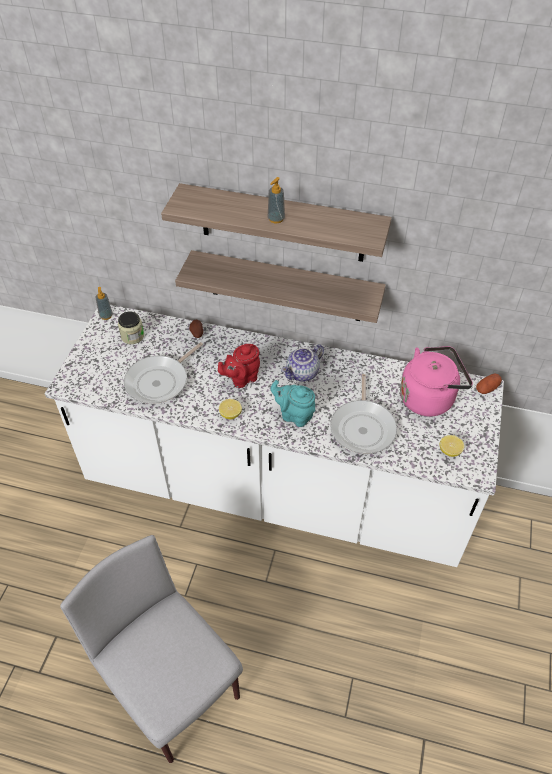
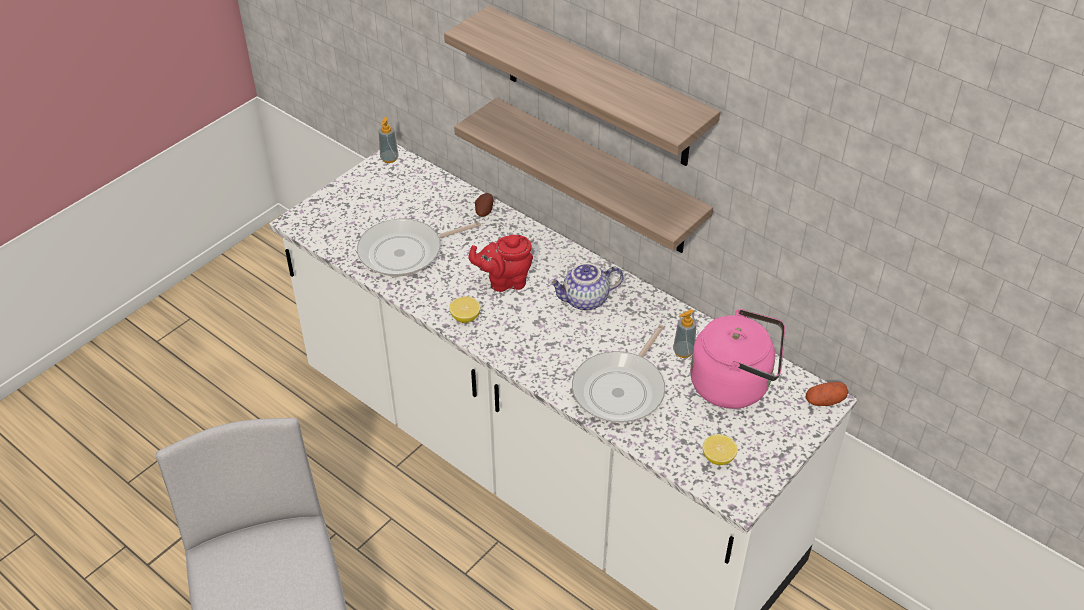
camera: 25 degrees right, 5 degrees down
(132, 336) = (405, 191): jar -> none
(276, 219) = (572, 75): soap dispenser -> soap dispenser (683, 351)
(294, 415) = (543, 345): turquoise teapot -> none

